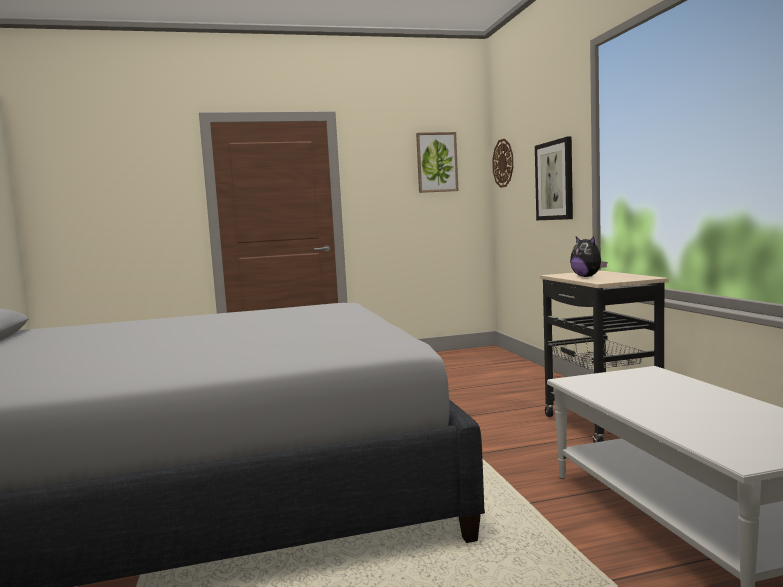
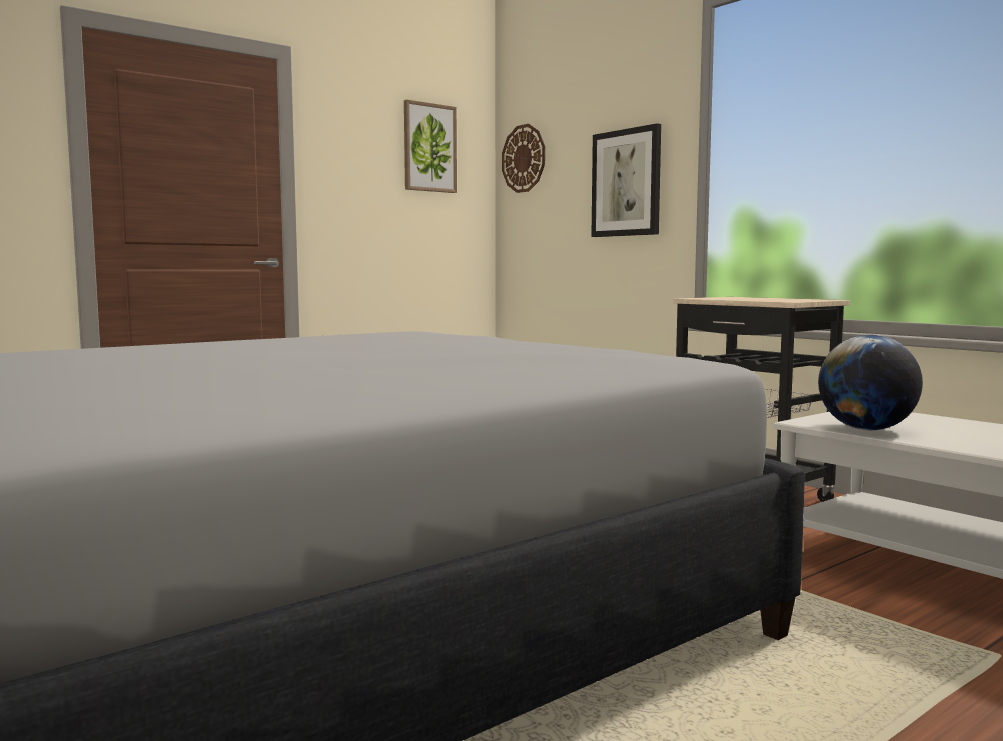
camera: 25 degrees left, 0 degrees up
(587, 276) = (747, 299): plush toy -> none
(603, 391) = (867, 429): none -> globe

